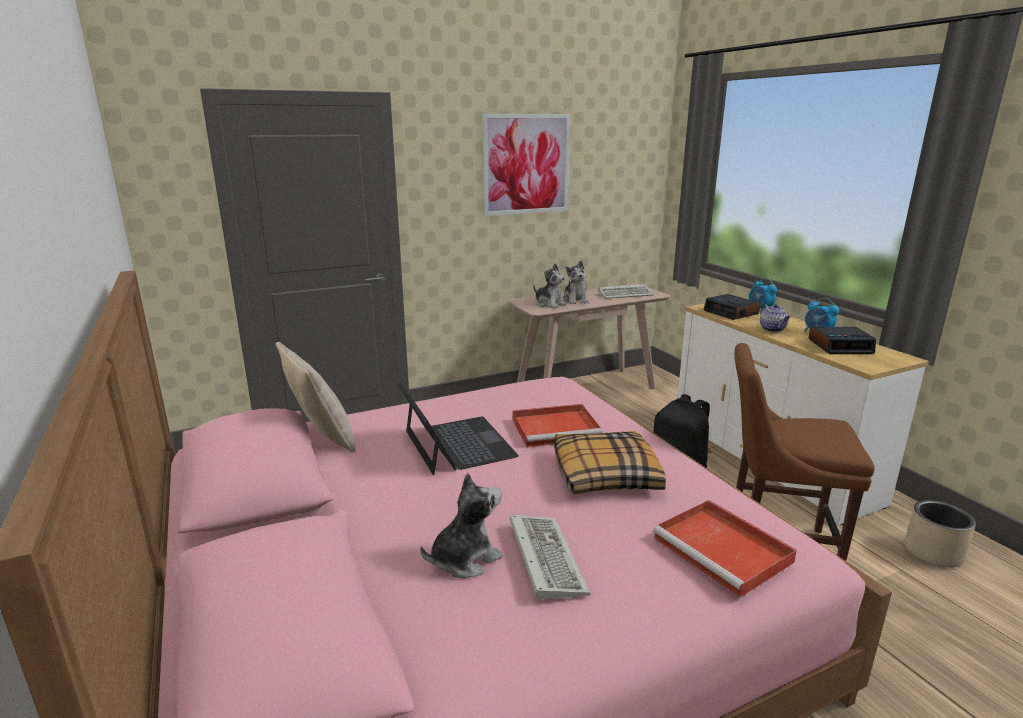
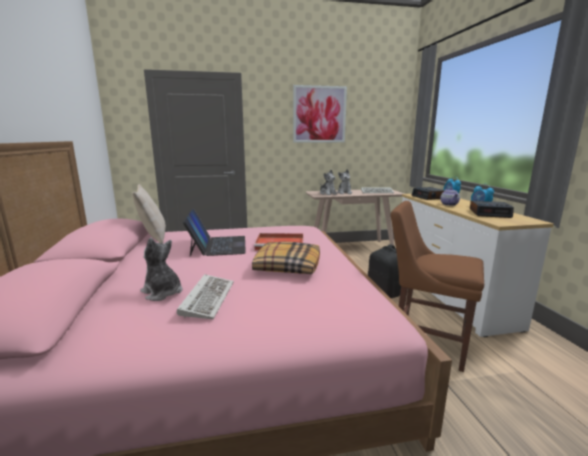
camera: 15 degrees right, 5 degrees down
(464, 559) = (162, 293): plush toy -> plush toy turned 120 degrees counterclockwise
(724, 551) = (325, 310): red tray -> none
(933, 553) = (551, 364): beige planter -> none

